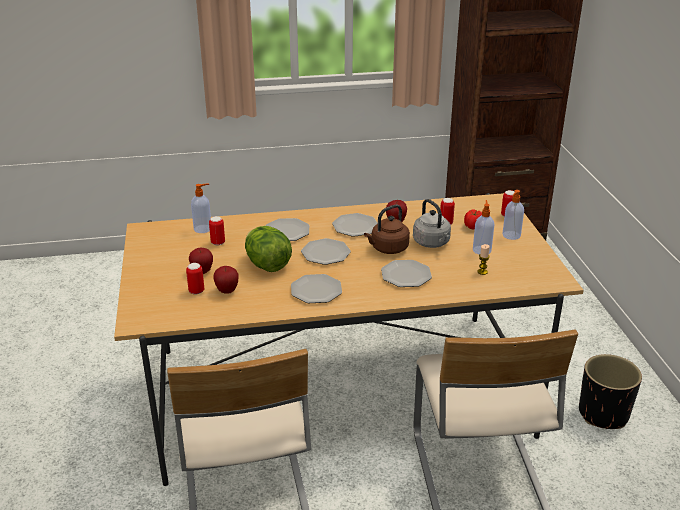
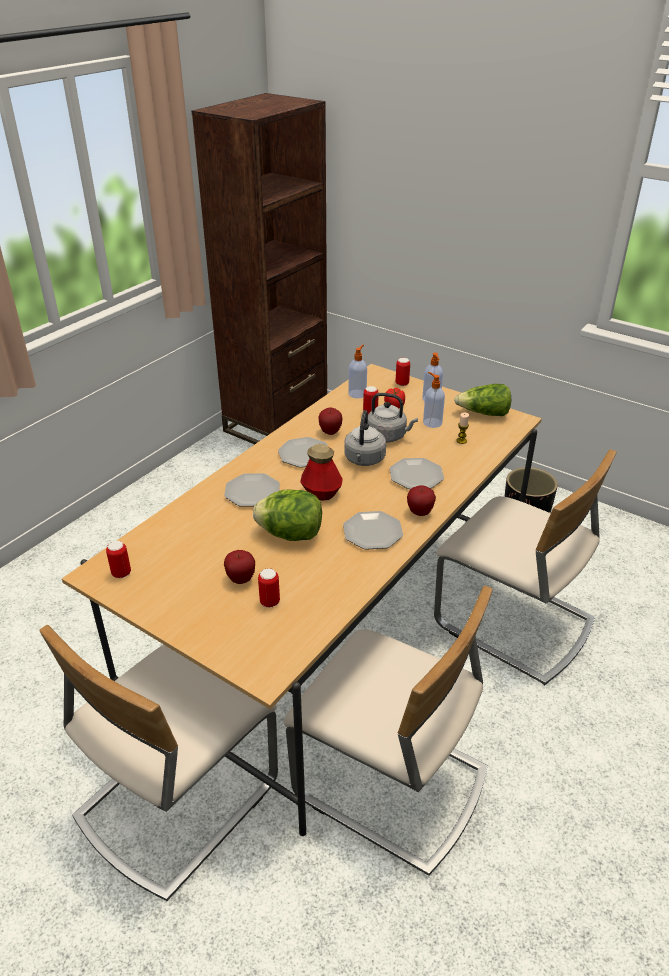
camera: 45 degrees left, 5 degrees up
(132, 416) = (176, 799): none -> beige chair
(203, 229) = (163, 535): soap dispenser -> soap dispenser (357, 393)
(218, 243) = (204, 541): can -> can (121, 573)
(227, 291) = (298, 583): apple -> apple (420, 513)
(325, 253) = (321, 493): plate -> bottle
(387, 249) = (364, 460): brown kettle -> grey kettle
(537, 264) = (484, 413): none -> lettuce

